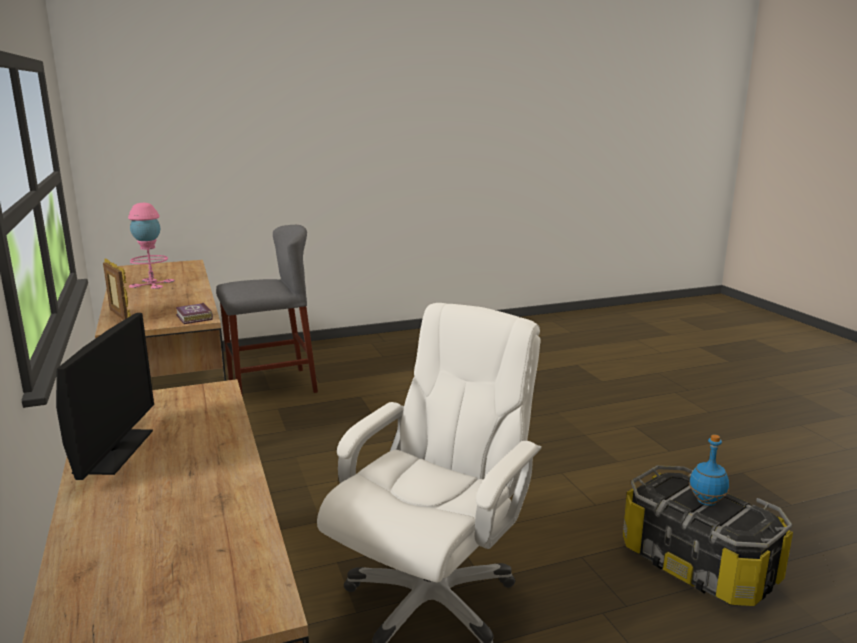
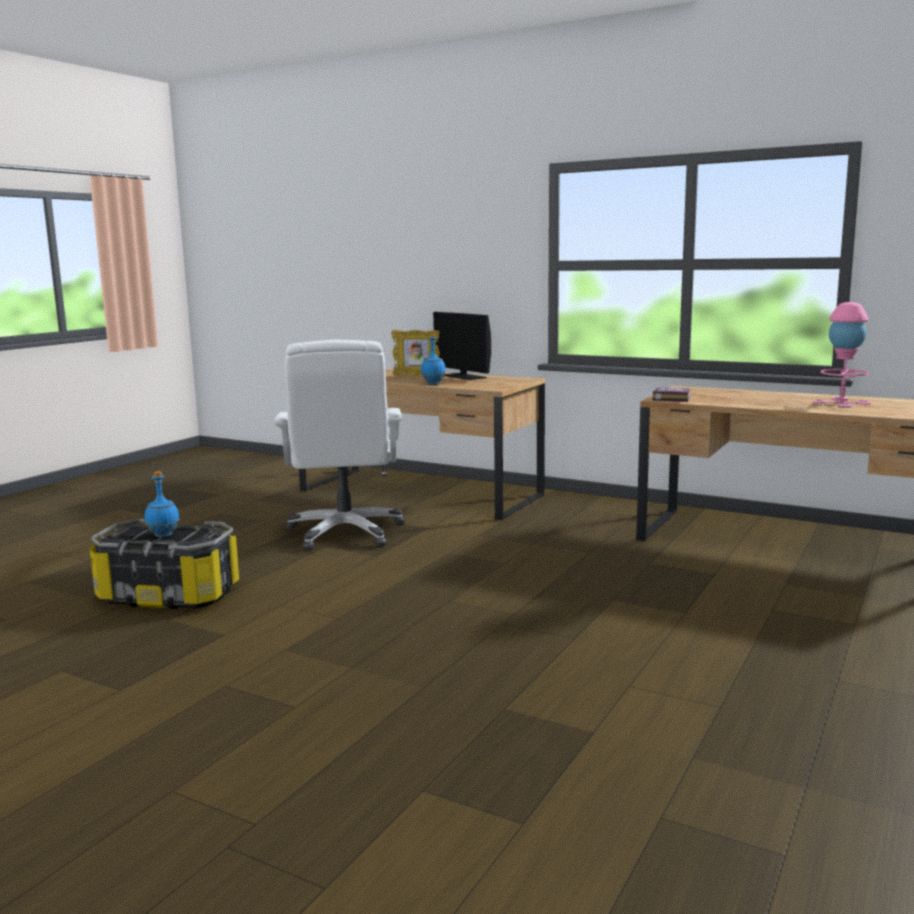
camera: 140 degrees right, 5 degrees down
(120, 318) = (711, 390): picture frame -> picture frame (416, 376)
(227, 435) = (433, 384): none -> blue bottle
(272, 386) = (795, 587): grey stool -> none

